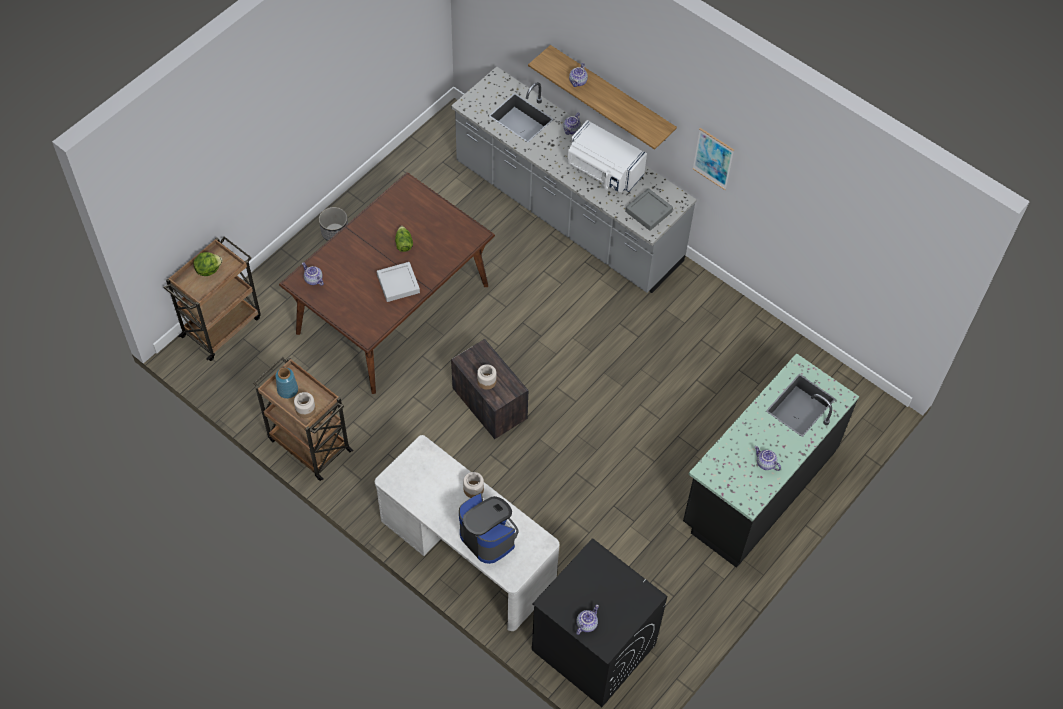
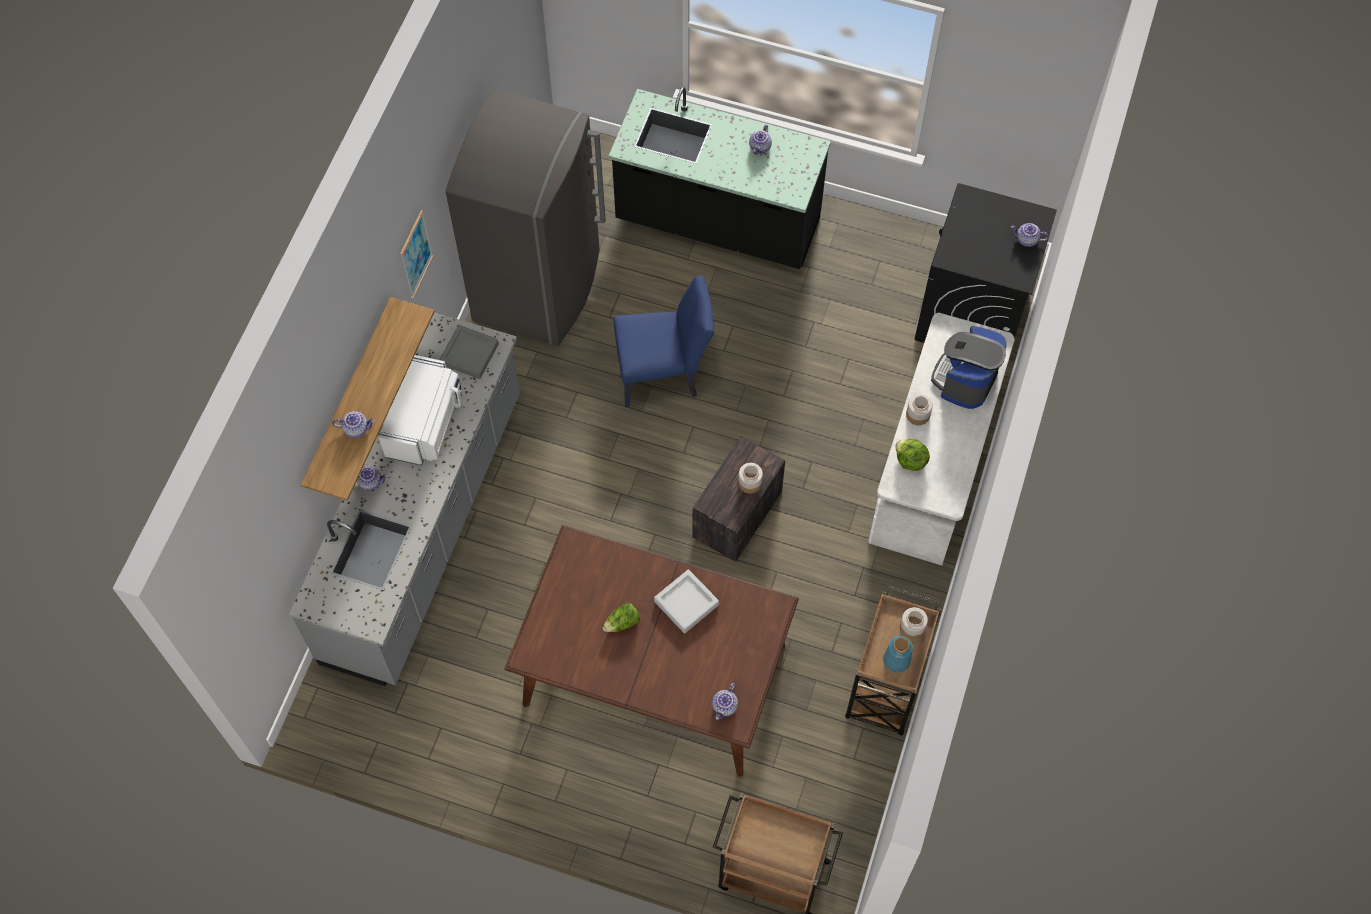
camera: 110 degrees left, 5 degrees up
(208, 269) = (771, 843): lettuce -> lettuce (910, 461)
(334, 232) = (566, 800): planter -> none
(629, 398) = (664, 374): none -> blue chair
(743, 342) = (539, 286): none -> grey fridge

